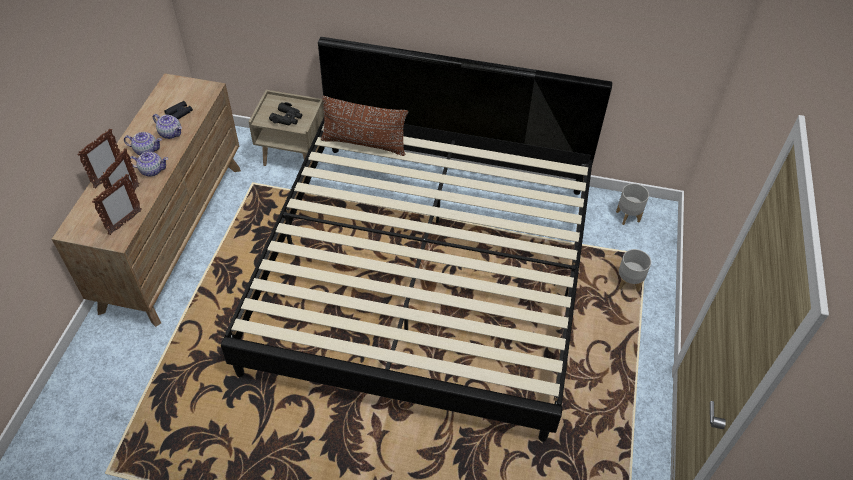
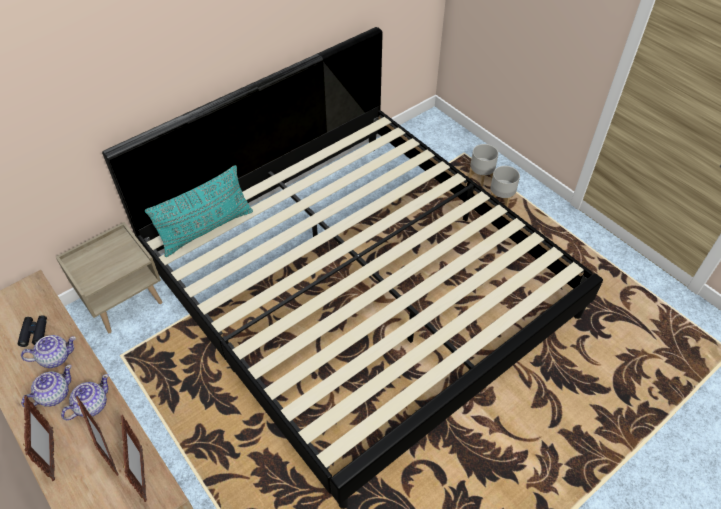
camera: 50 degrees left, 0 degrees up
(287, 118) = (113, 263): black binoculars -> none
(364, 143) = (206, 229): brown pillow -> turquoise pillow
(628, 216) = (422, 138): grey planter -> grey planter (500, 199)

